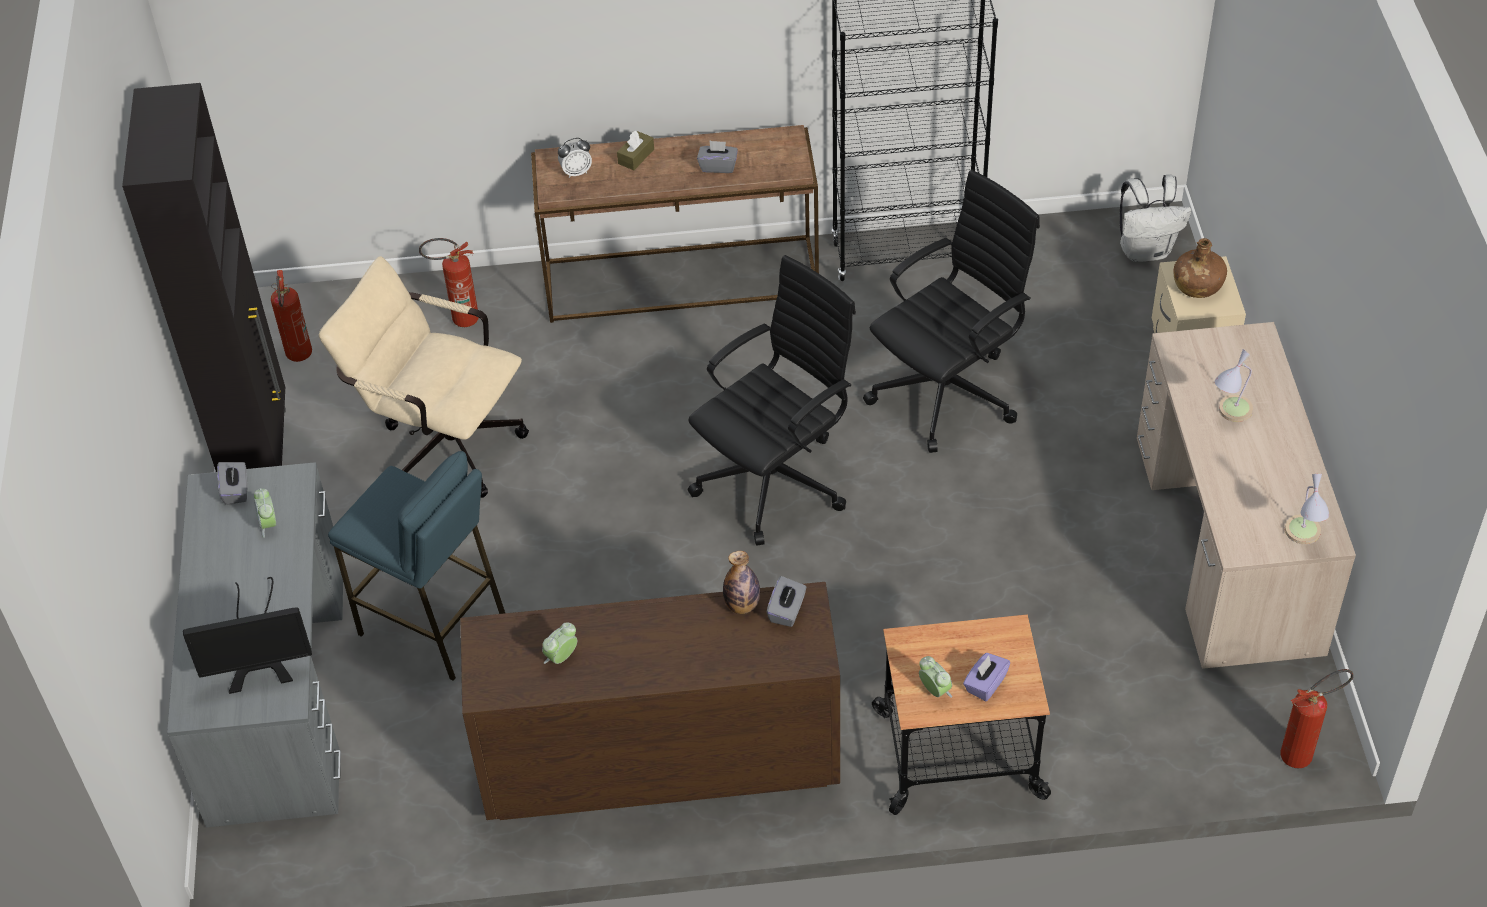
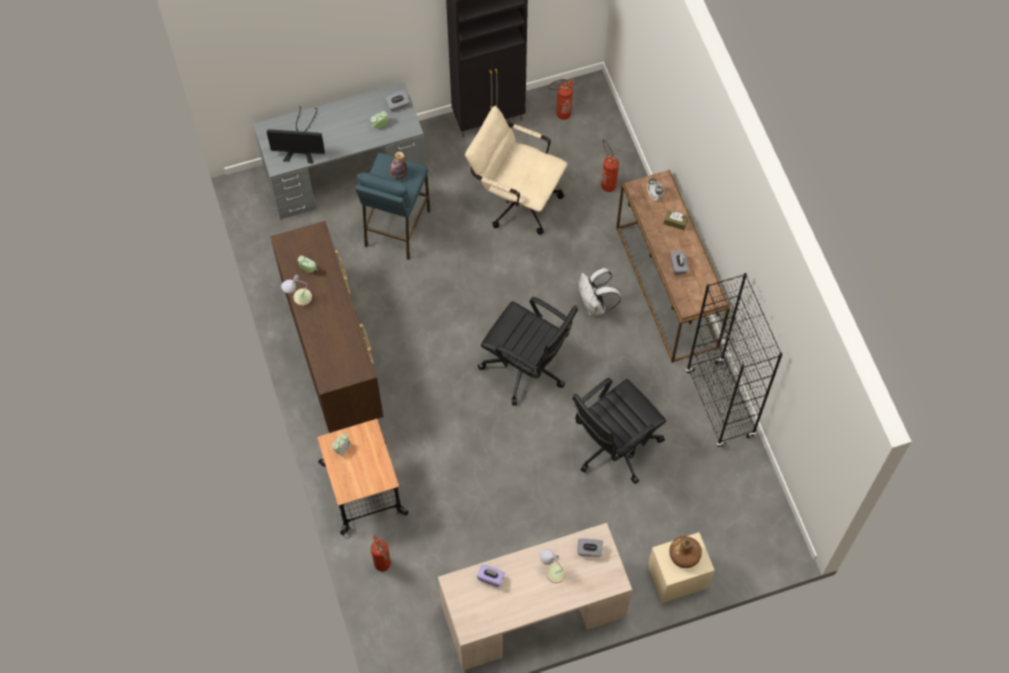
camera: 75 degrees right, 15 degrees up
(258, 656) = (301, 146): monitor -> monitor turned 60 degrees counterclockwise
(441, 443) = (516, 199): beige office chair -> beige office chair turned 75 degrees counterclockwise
(742, 605) = (354, 342): bottle -> bottle (398, 174)
(787, 611) = (354, 363): grey tissue box -> grey tissue box (589, 551)
(948, 391) = (613, 445): black office chair -> black office chair turned 105 degrees clockwise
(985, 684) = (350, 472): purple tissue box -> purple tissue box (490, 578)
(1146, 250) = (760, 541): white backpack -> white backpack (595, 305)
(1303, 537) = (467, 617): table lamp -> table lamp (298, 298)
(1303, 754) = (394, 662): fire extinguisher -> fire extinguisher (384, 567)

